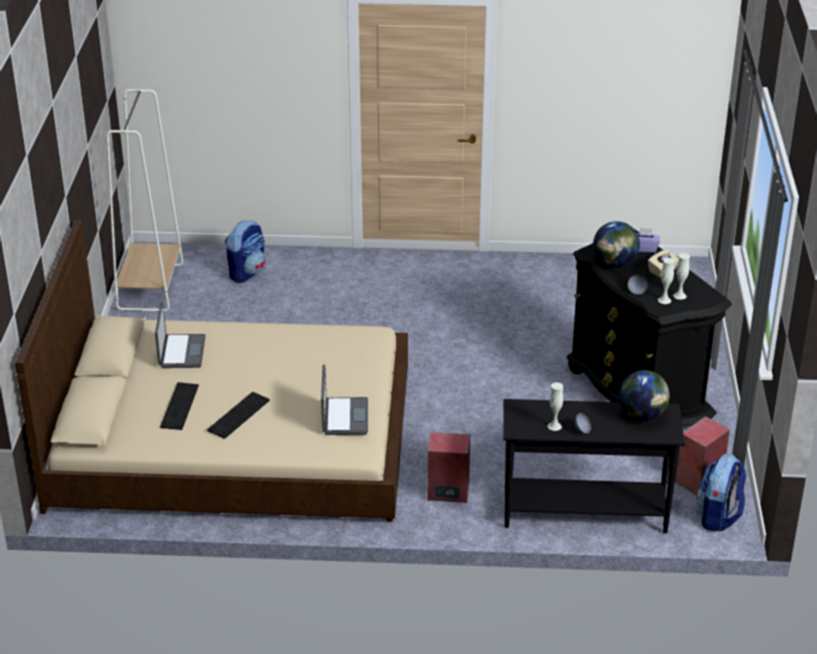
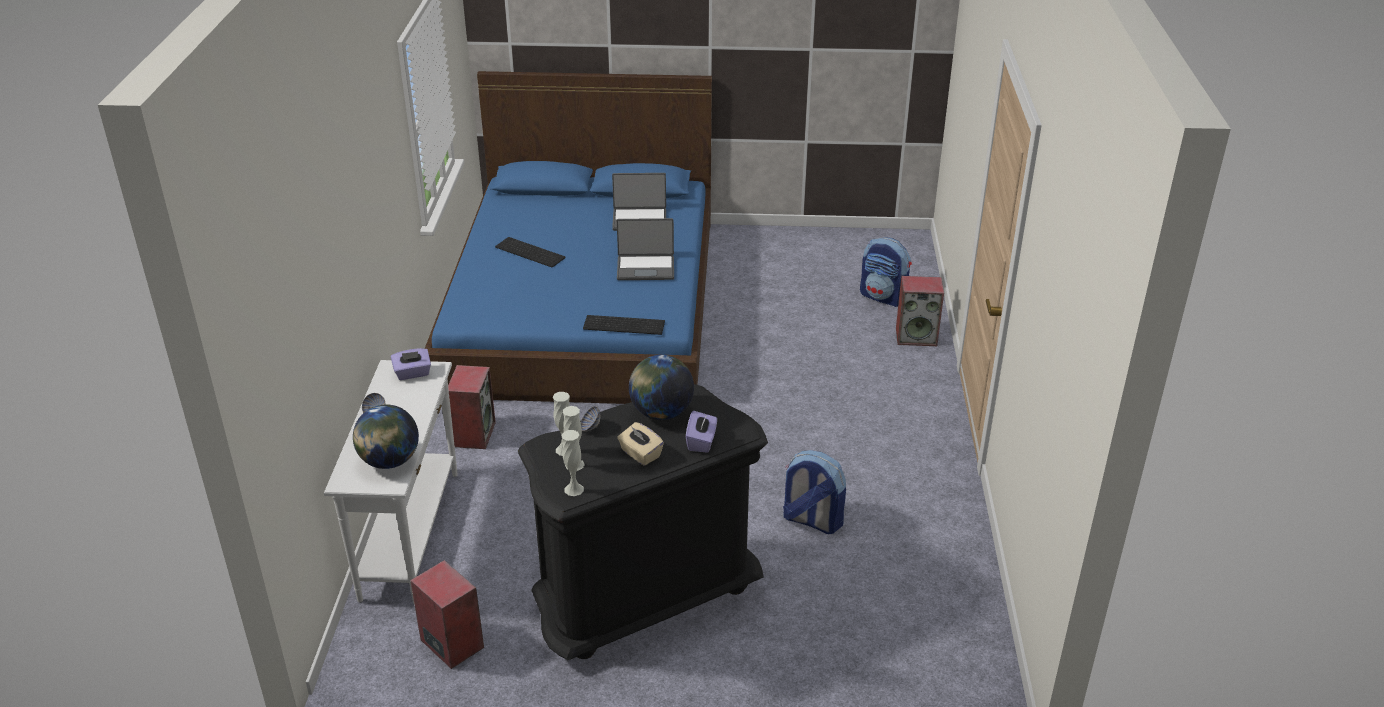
camera: 90 degrees right, 0 degrees up
(150, 287) = (843, 244): clothes rack -> none
(178, 405) = (552, 223): keyboard -> keyboard (625, 324)
(233, 438) = (584, 303): beige bed -> blue bed
(310, 262) = (916, 336): none -> speaker
(344, 417) = (513, 307): laptop -> laptop (645, 268)
(523, 416) = (412, 373): none -> purple tissue box
(554, 426) = (388, 394): white vase -> white vase (574, 489)
(583, 515) = (409, 534): black console table -> white console table
(719, 517) = (374, 655): backpack -> backpack (811, 520)

